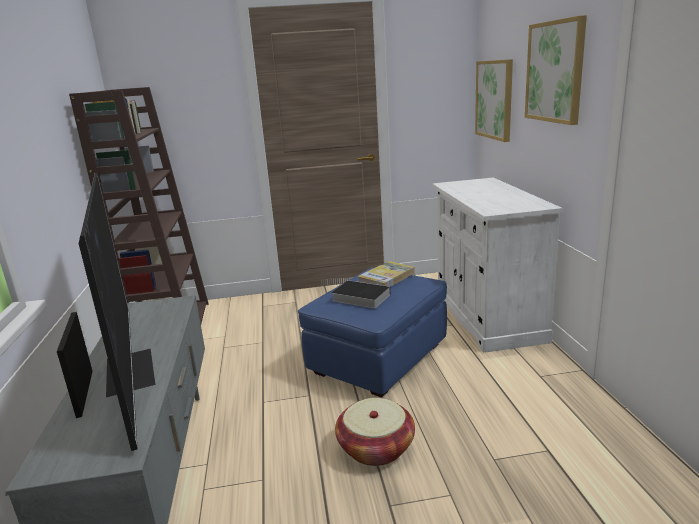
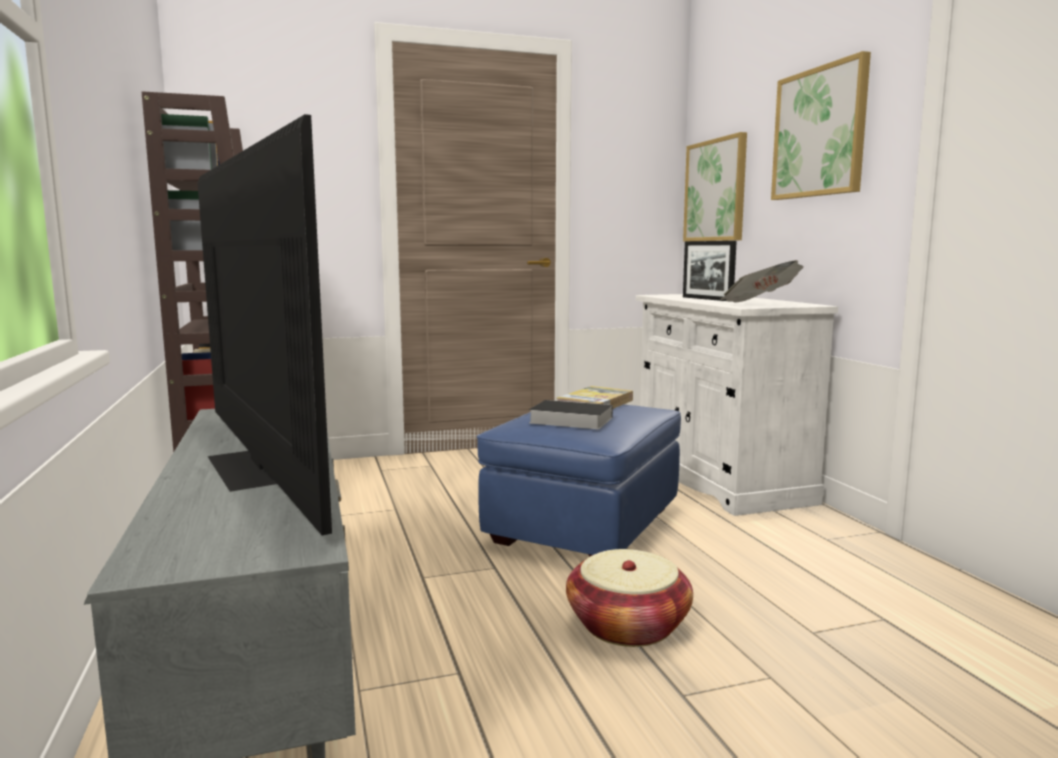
camera: 10 degrees left, 10 degrees down
(84, 392) = (187, 488): picture frame -> picture frame (707, 299)
(504, 206) = (759, 305): none -> newspaper

